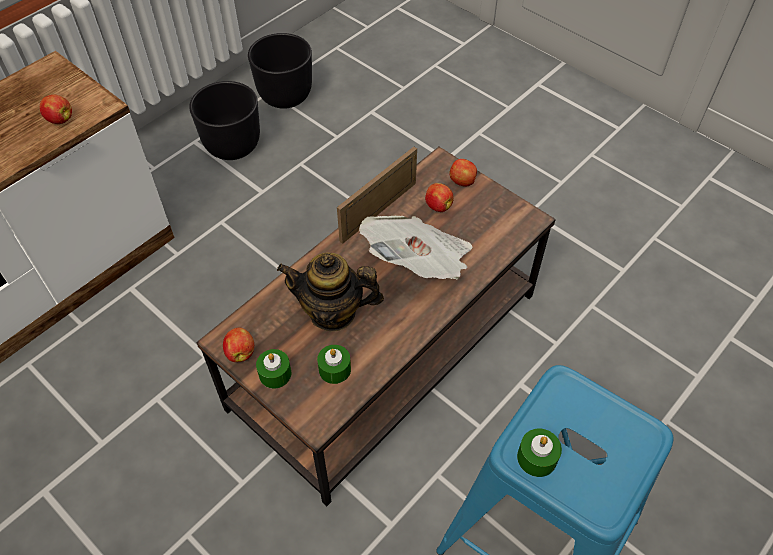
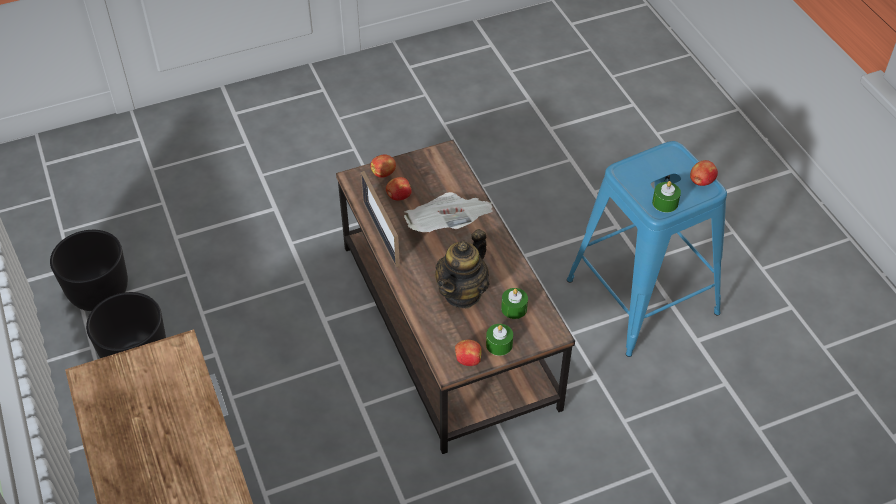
camera: 65 degrees left, 5 degrees down
(60, 119) = (177, 383): apple -> apple (701, 182)

